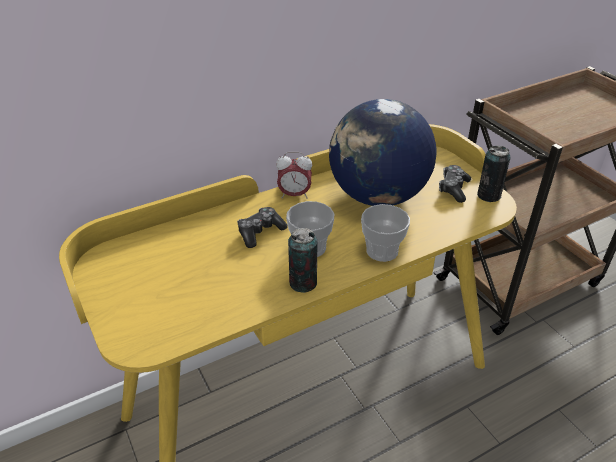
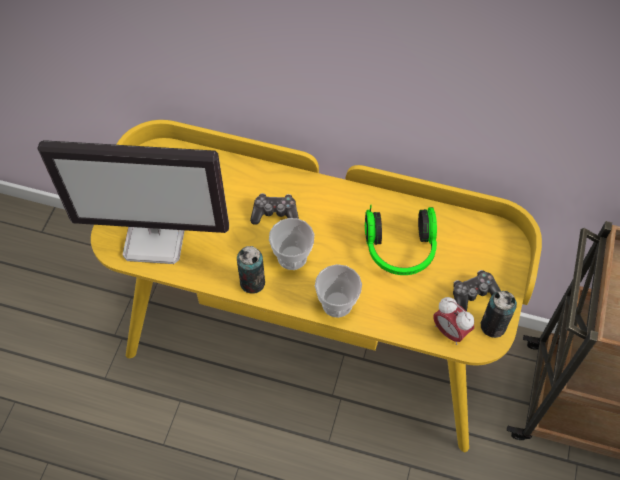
camera: 45 degrees right, 20 degrees up
(177, 312) = (157, 238): none -> monitor
(294, 195) = (340, 197): alarm clock -> alarm clock (450, 331)
(377, 196) = (400, 251): globe -> headphones

